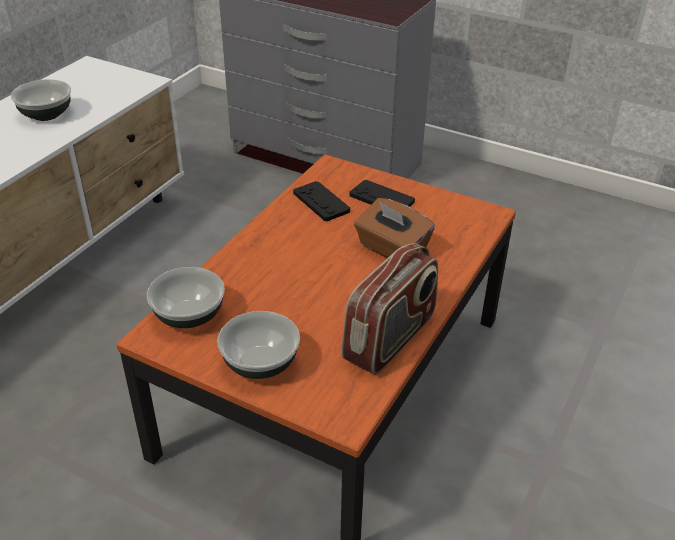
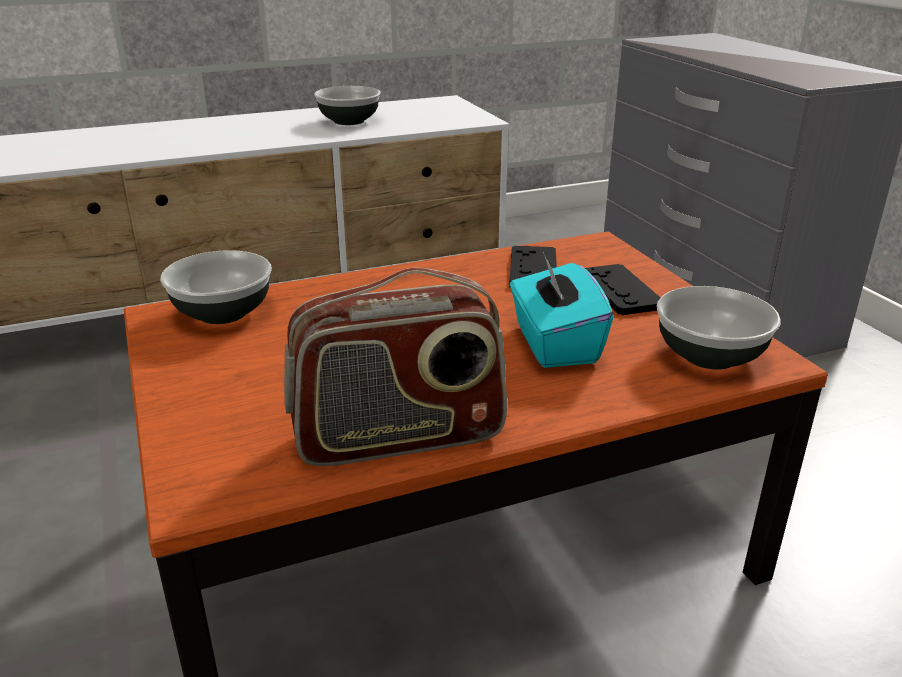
camera: 40 degrees right, 10 degrees down
(260, 364) = (209, 387): bowl -> bowl (708, 356)
(391, 249) = (554, 344): brown tissue box -> turquoise tissue box

